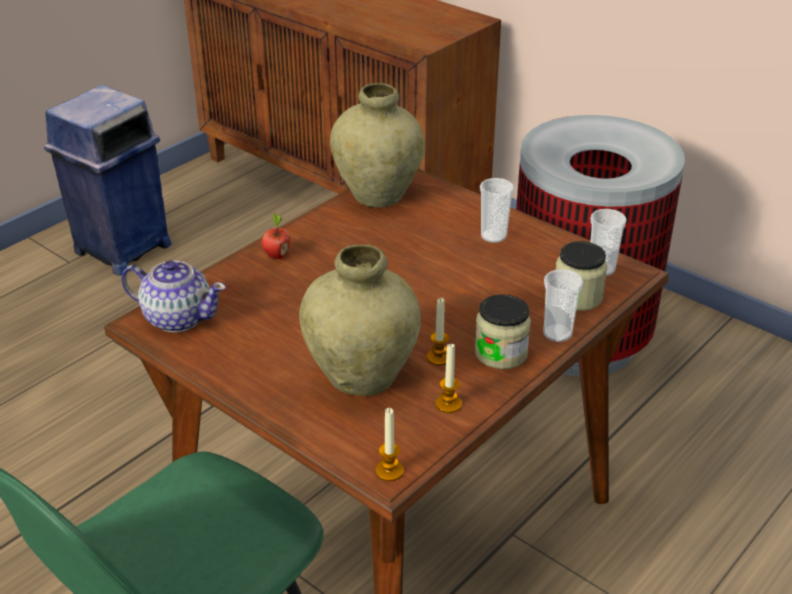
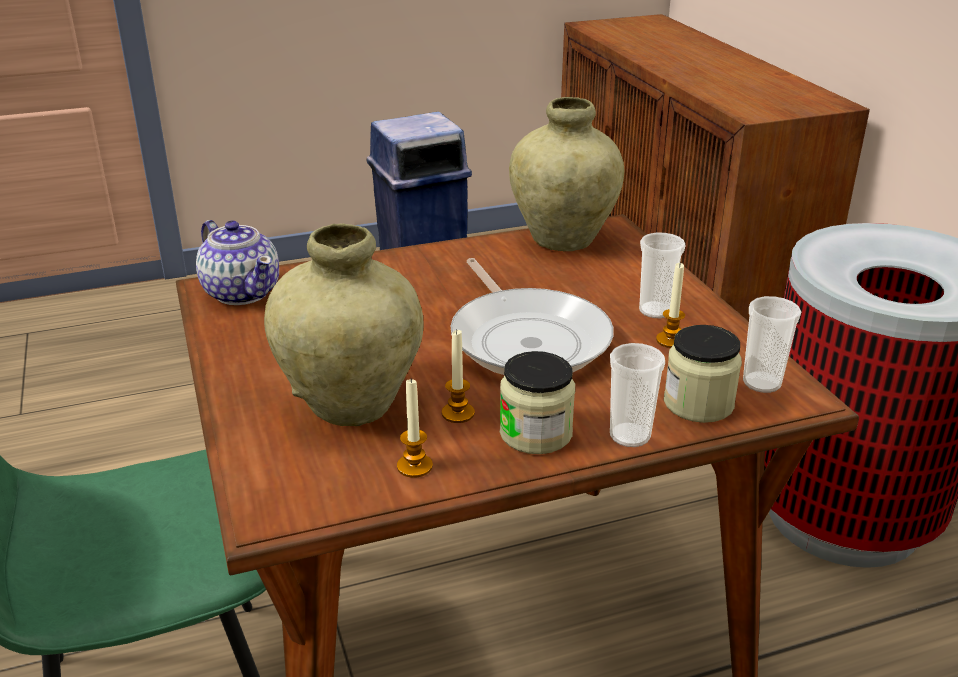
camera: 30 degrees right, 5 degrees down
(276, 255) = (397, 265): apple -> none
(389, 471) = (270, 512): candle -> candle (670, 340)
(430, 286) = (527, 339): none -> frying pan

